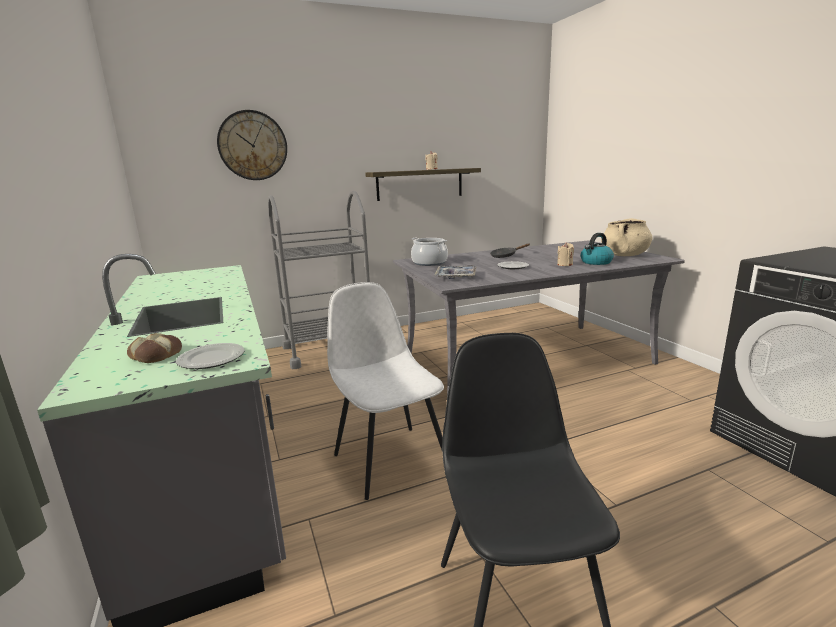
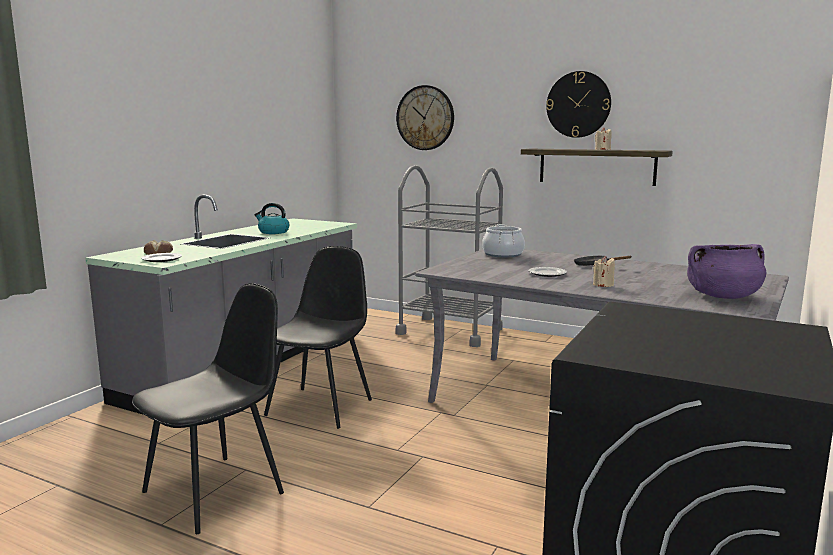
camera: 50 degrees right, 5 degrees down
(389, 458) = (321, 406): white chair -> black chair
(401, 132) = (578, 104): none -> wall clock
(456, 276) = (468, 267): tray -> none
(596, 262) = (646, 292): kettle -> kettle (273, 232)
(624, 255) = (723, 296): beige cooking pot -> purple cooking pot

